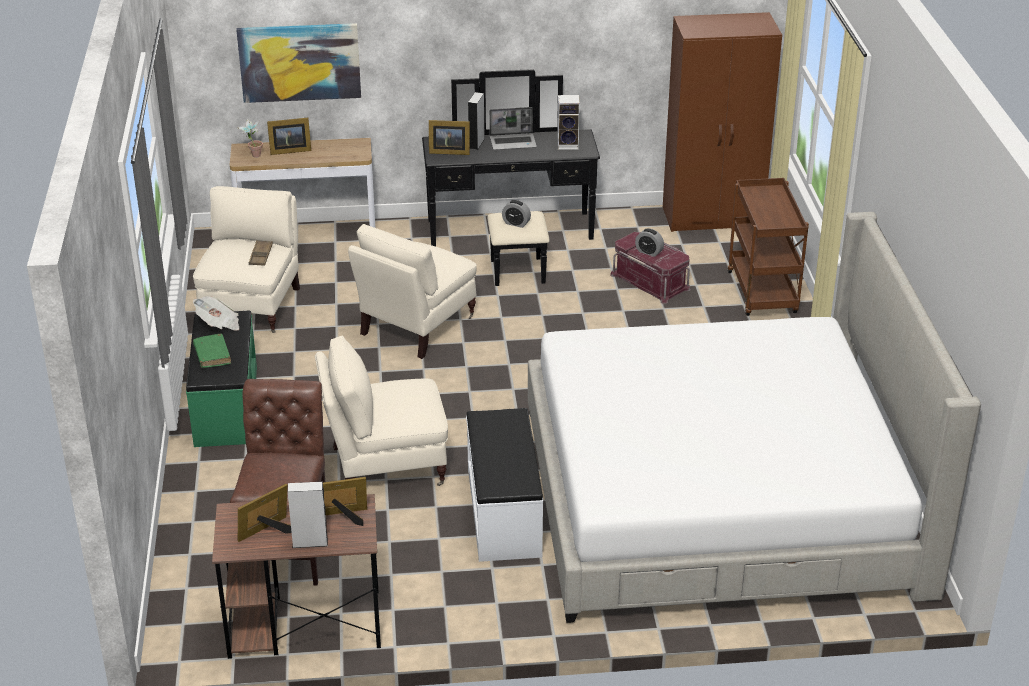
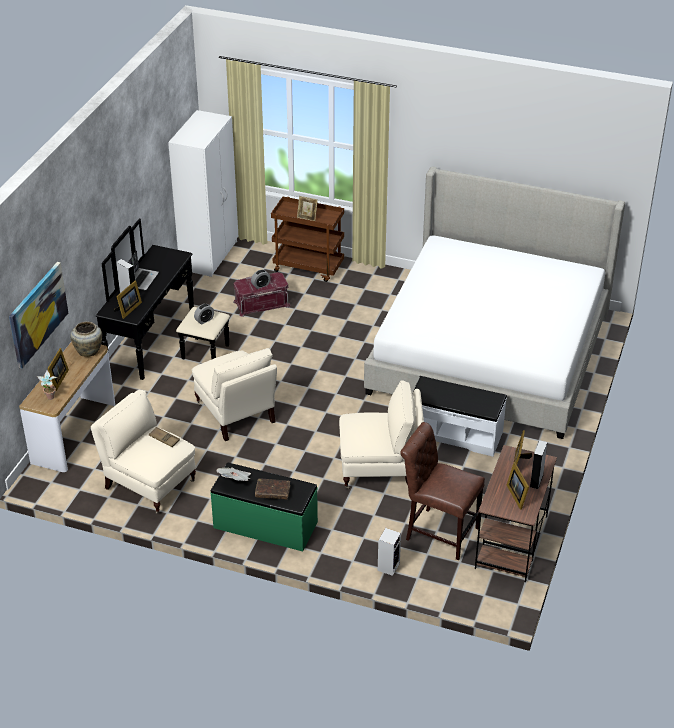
camera: 65 degrees left, 5 degrees up
(212, 355) = (272, 492): green book -> brown book
(353, 152) = (88, 351): none -> beige vase
(384, 466) = (380, 469): beige armchair -> beige armchair turned 105 degrees counterclockwise
(568, 145) = (165, 259): speaker -> speaker (388, 566)
(713, 217) = (210, 255): brown wardrobe -> white wardrobe
(762, 211) = (307, 218): none -> picture frame

